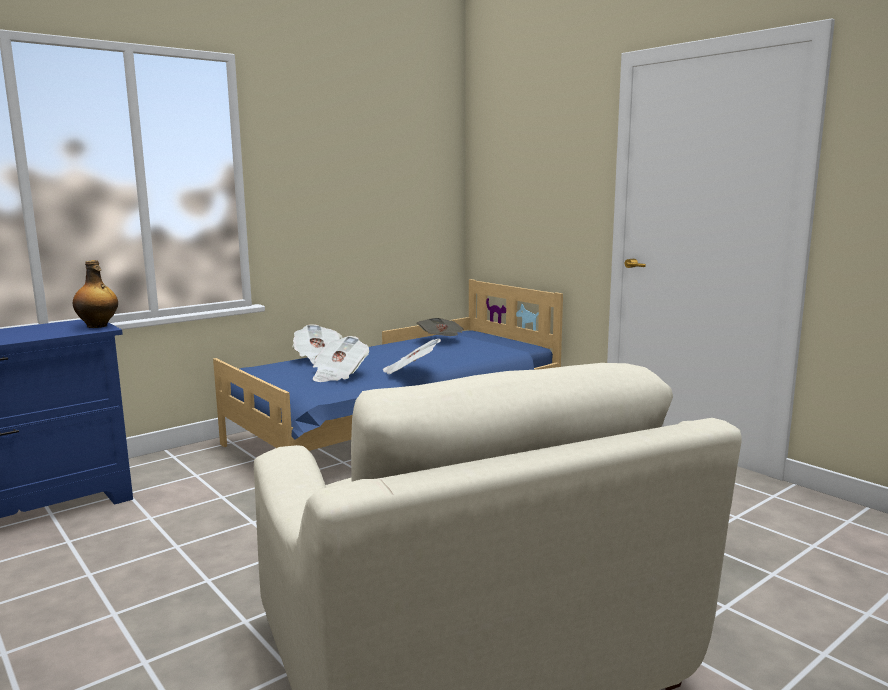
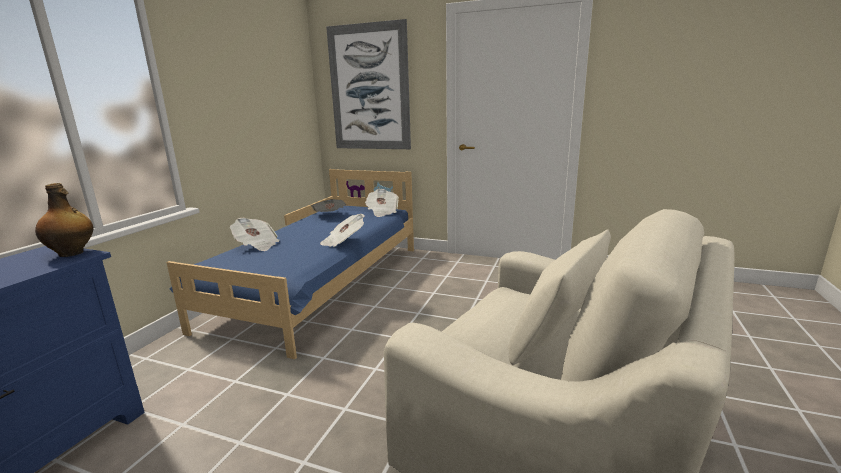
camera: 30 degrees left, 5 degrees up
(338, 375) = (291, 255): newspaper -> newspaper (382, 212)
(524, 171) = (369, 88): none -> picture

